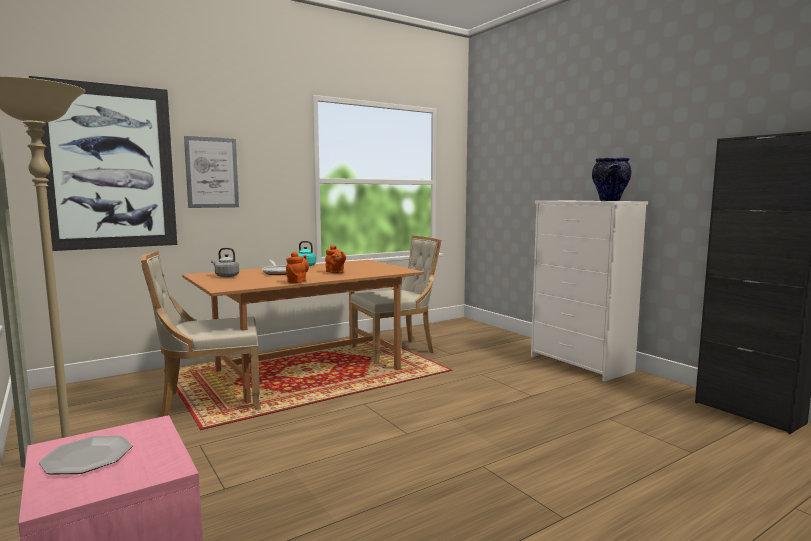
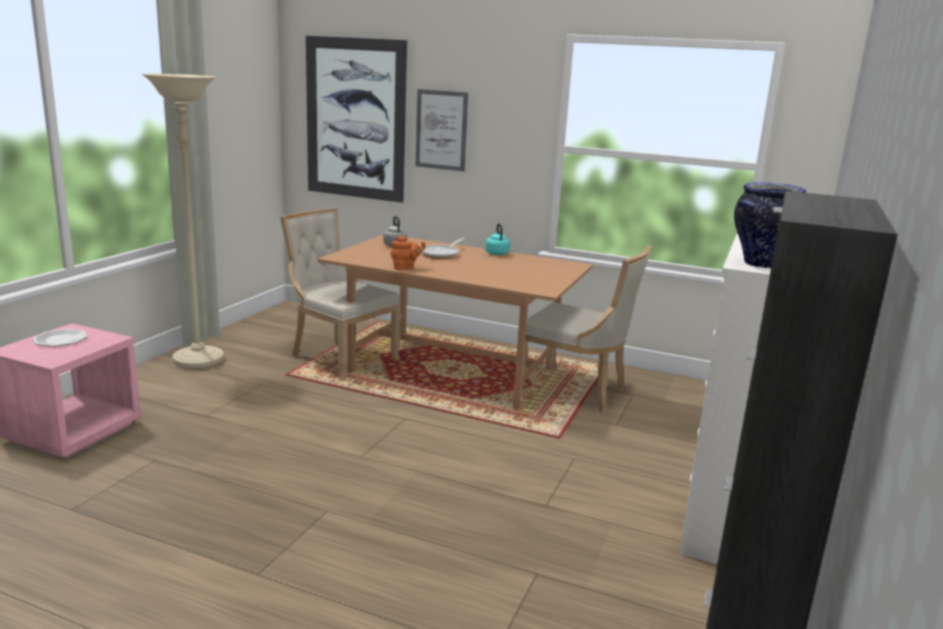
camera: 55 degrees right, 10 degrees up
(335, 272) = (478, 269): orange teapot -> none

